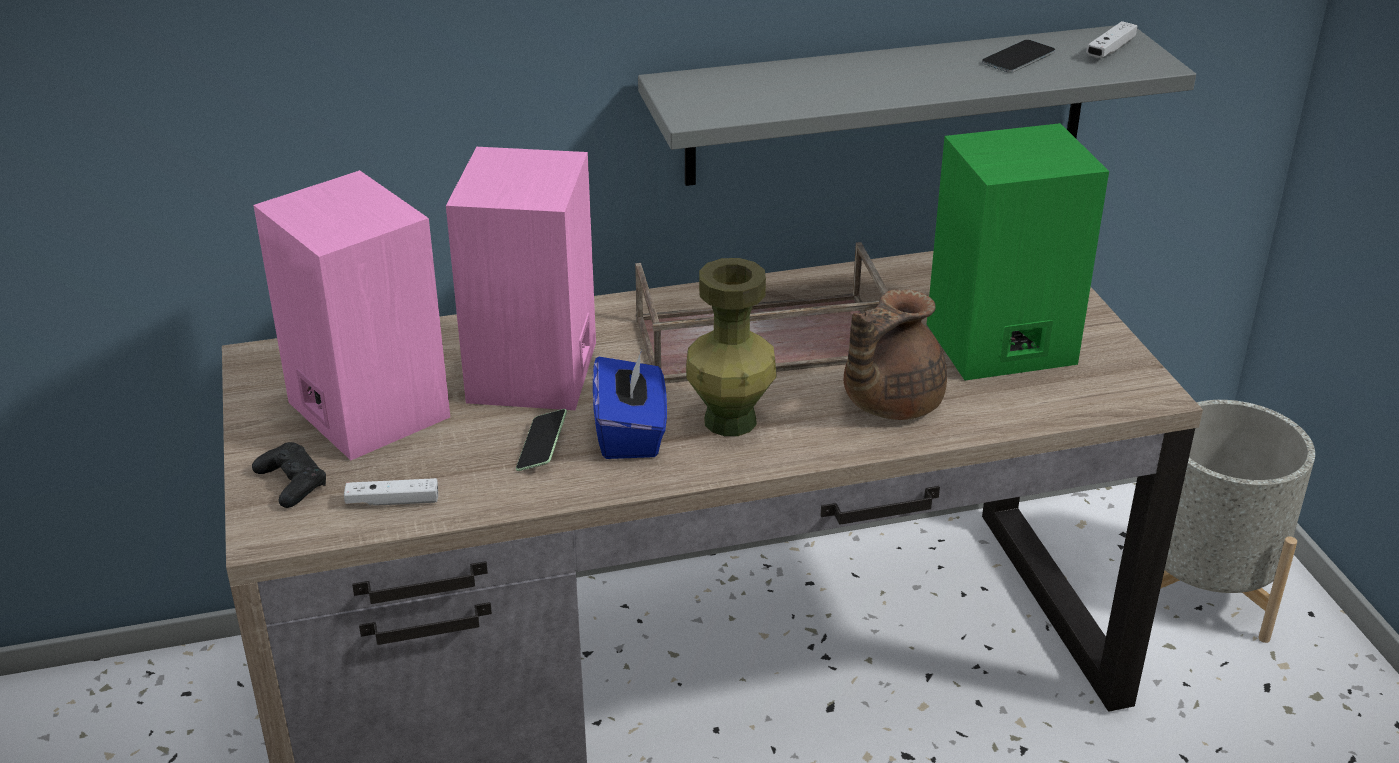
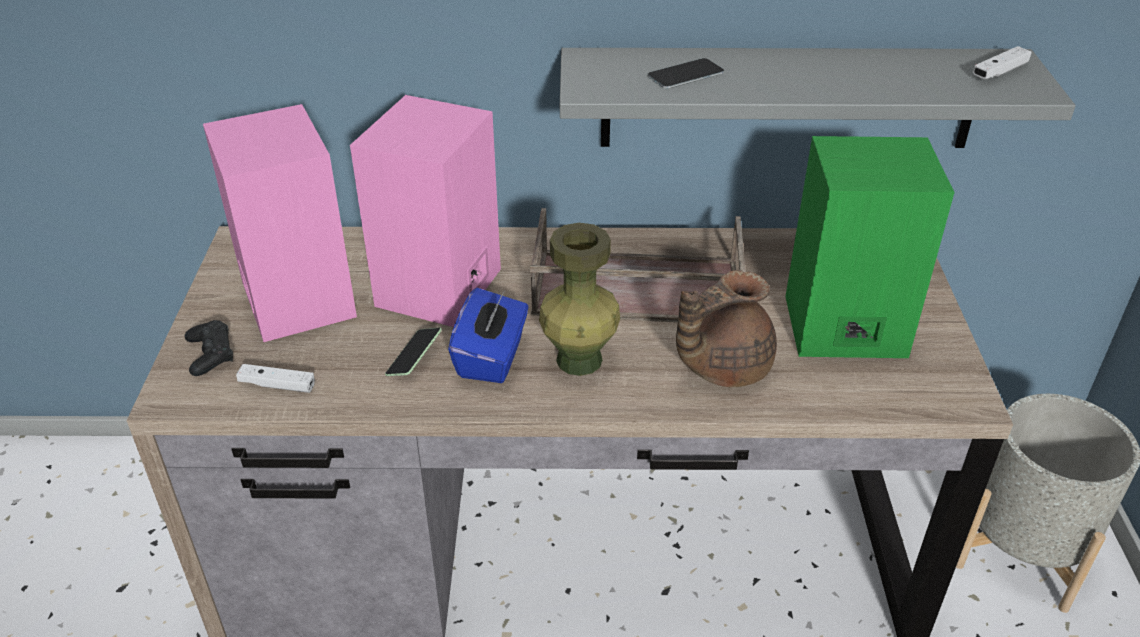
camera: 15 degrees right, 5 degrees up
(1018, 57) = (907, 69): phone -> phone (685, 74)

